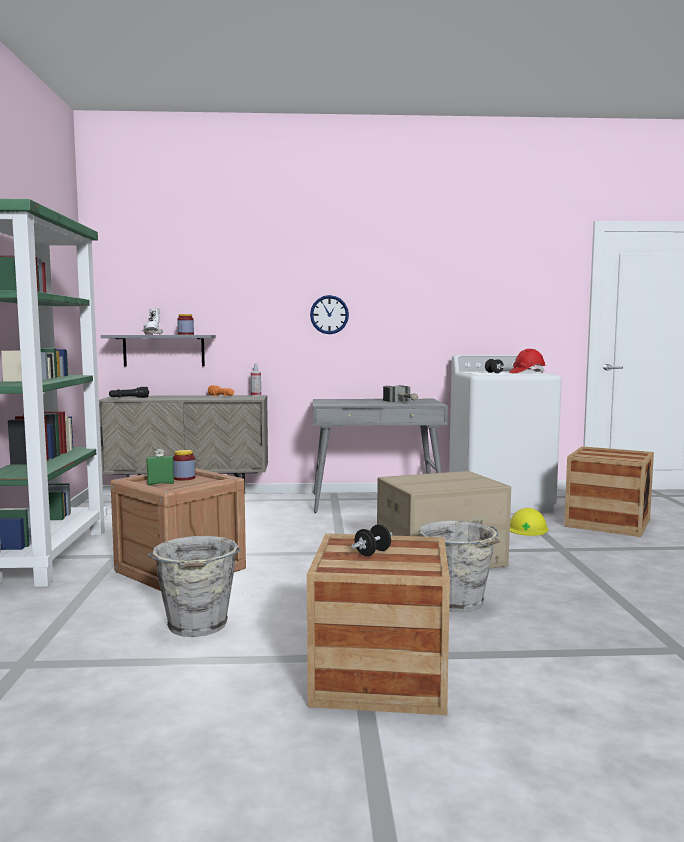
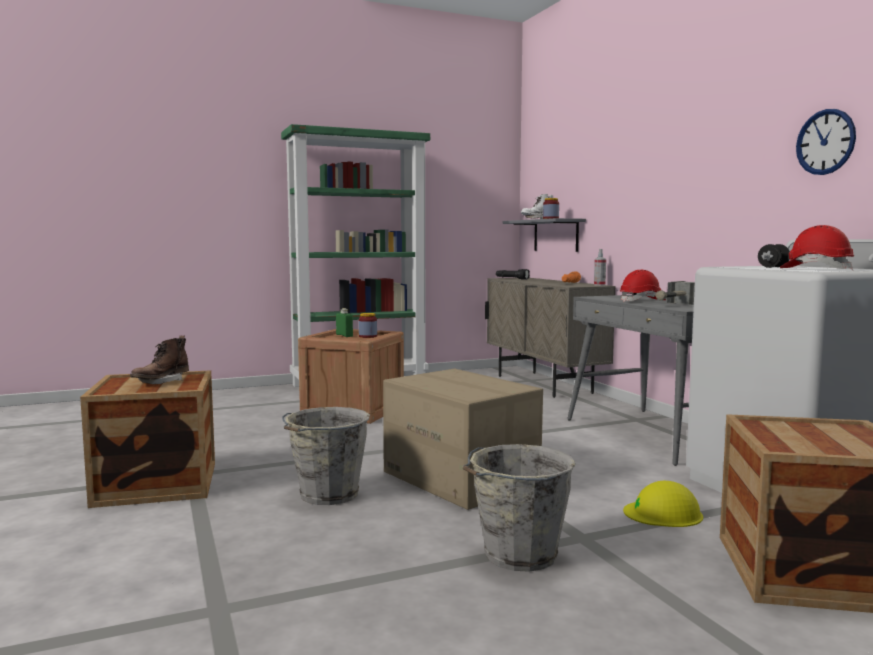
camera: 70 degrees right, 0 degrees up
(197, 626) = (244, 430): grey bucket -> grey bucket (517, 555)
(329, 314) = (671, 188): wall clock -> wall clock (825, 142)
(369, 403) = (642, 301): none -> red hard hat
(372, 553) = (161, 382): black dumbbell -> brown boot

